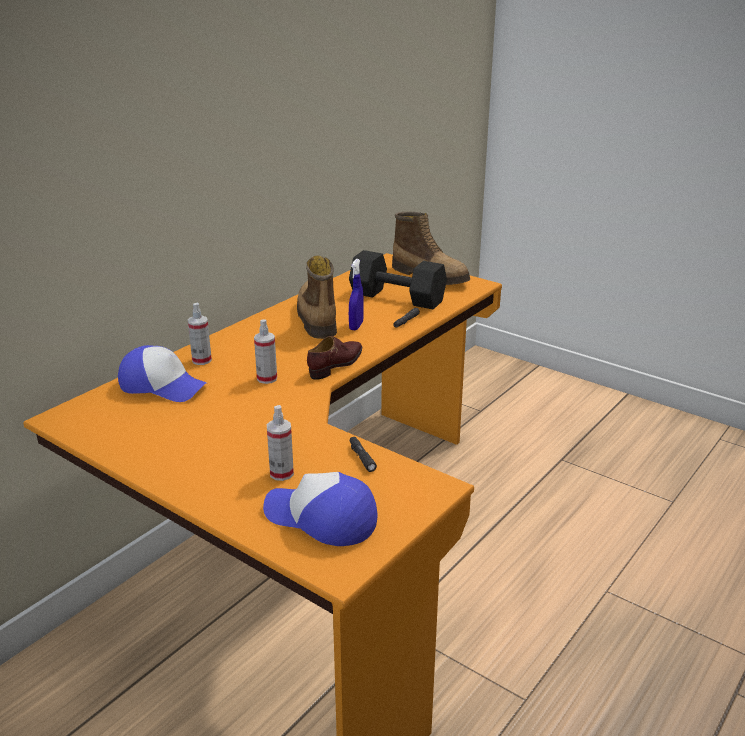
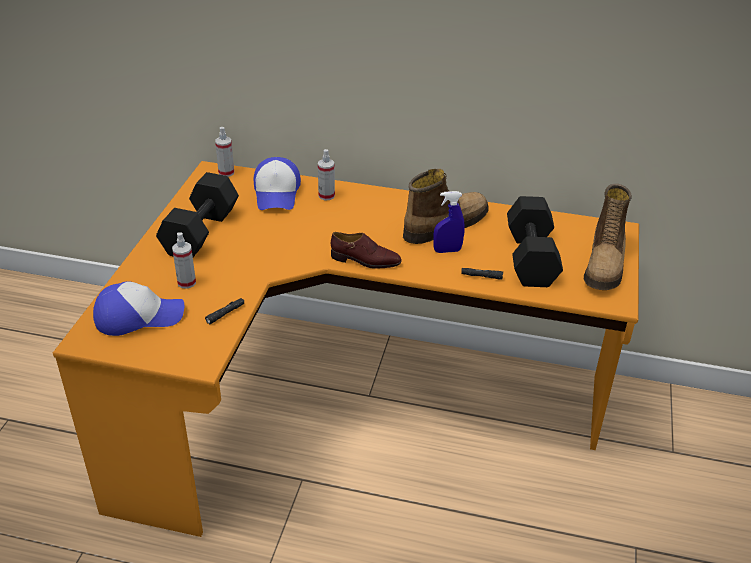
camera: 65 degrees right, 10 degrees up
(184, 447) = (200, 231): none -> black dumbbell
(267, 378) = (318, 234): spray bottle -> spray bottle (226, 172)
(321, 518) = (138, 316): cap -> cap turned 75 degrees clockwise

